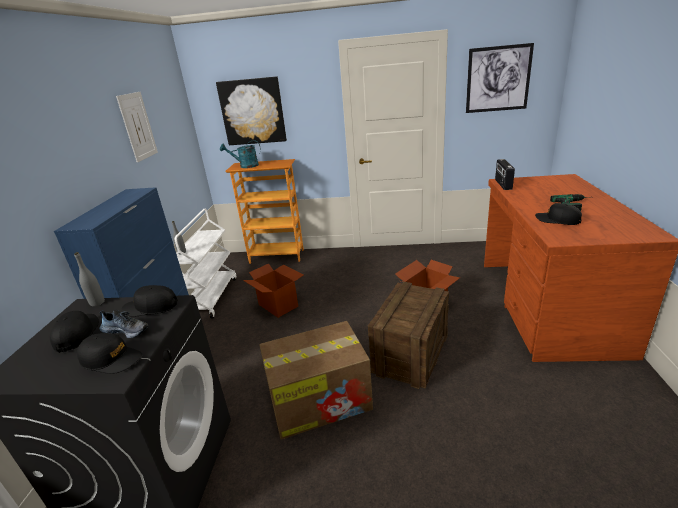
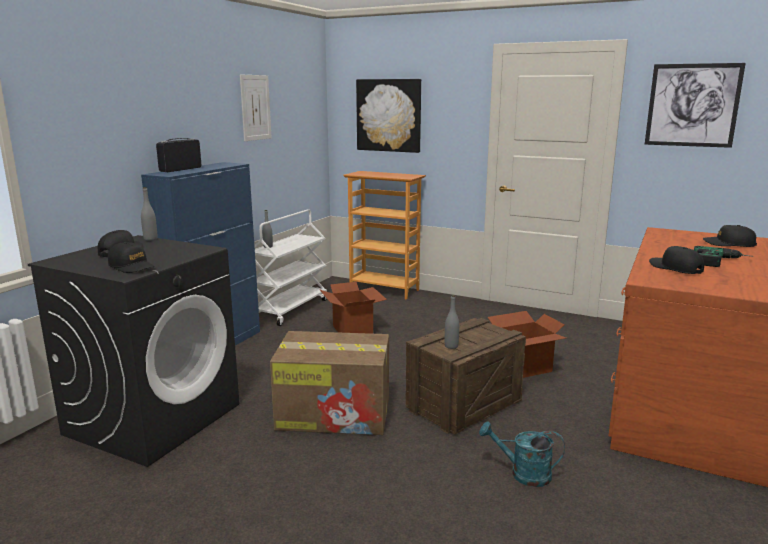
camera: 20 degrees right, 10 degrees down
(126, 330) = (156, 256): shoe -> none
(151, 307) = (186, 248): black cap -> black cap (729, 244)
(245, 166) = (367, 174): turquoise watering can -> turquoise watering can (523, 474)
(405, 319) = (451, 346): none -> grey bottle
(502, 184) = (657, 233): radio -> radio (180, 169)

